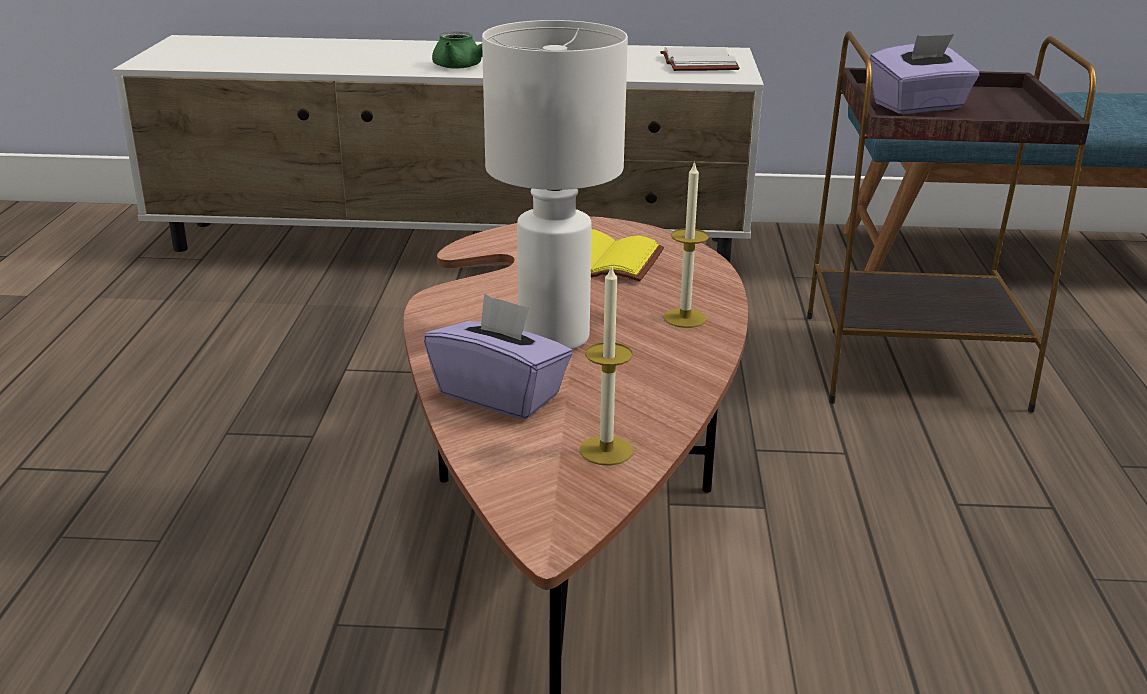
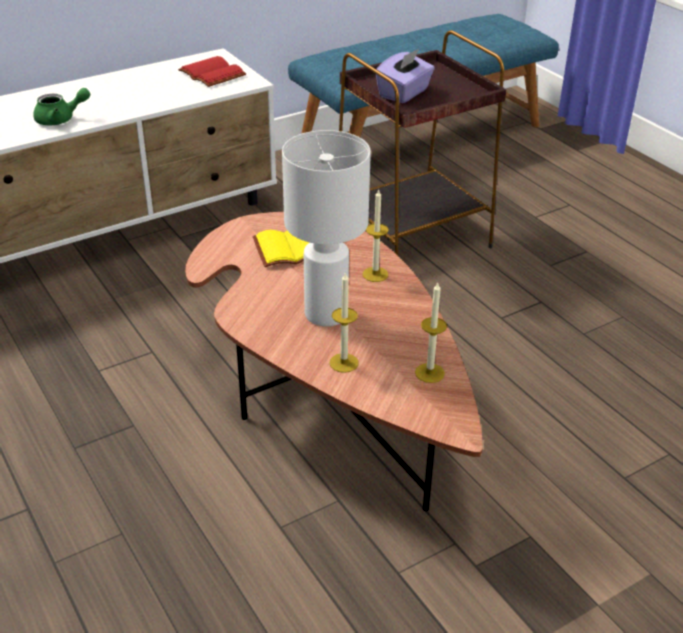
camera: 35 degrees left, 10 degrees up
(500, 395) = (344, 363): purple tissue box -> candle
(696, 63) = (210, 74): white book -> red book

